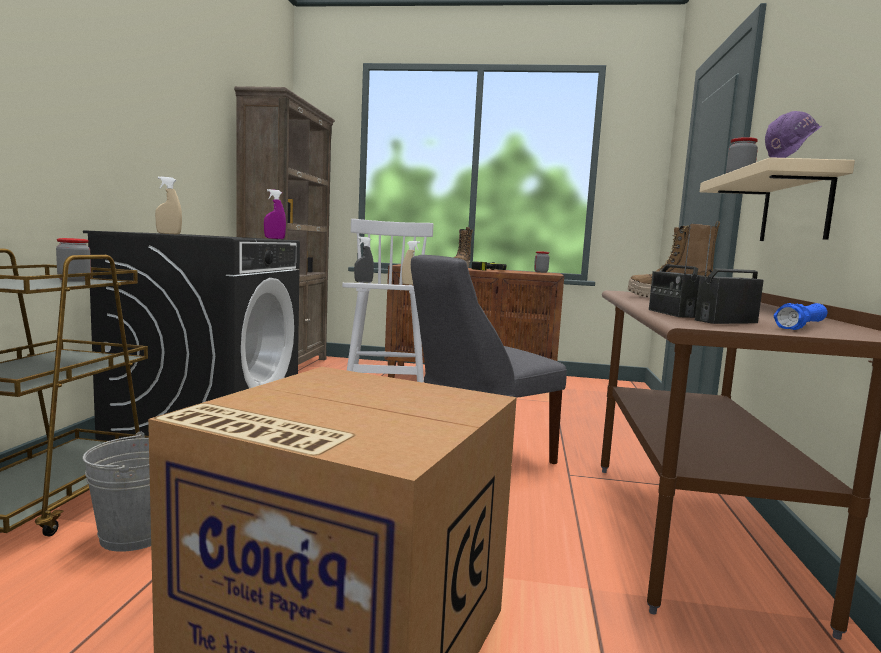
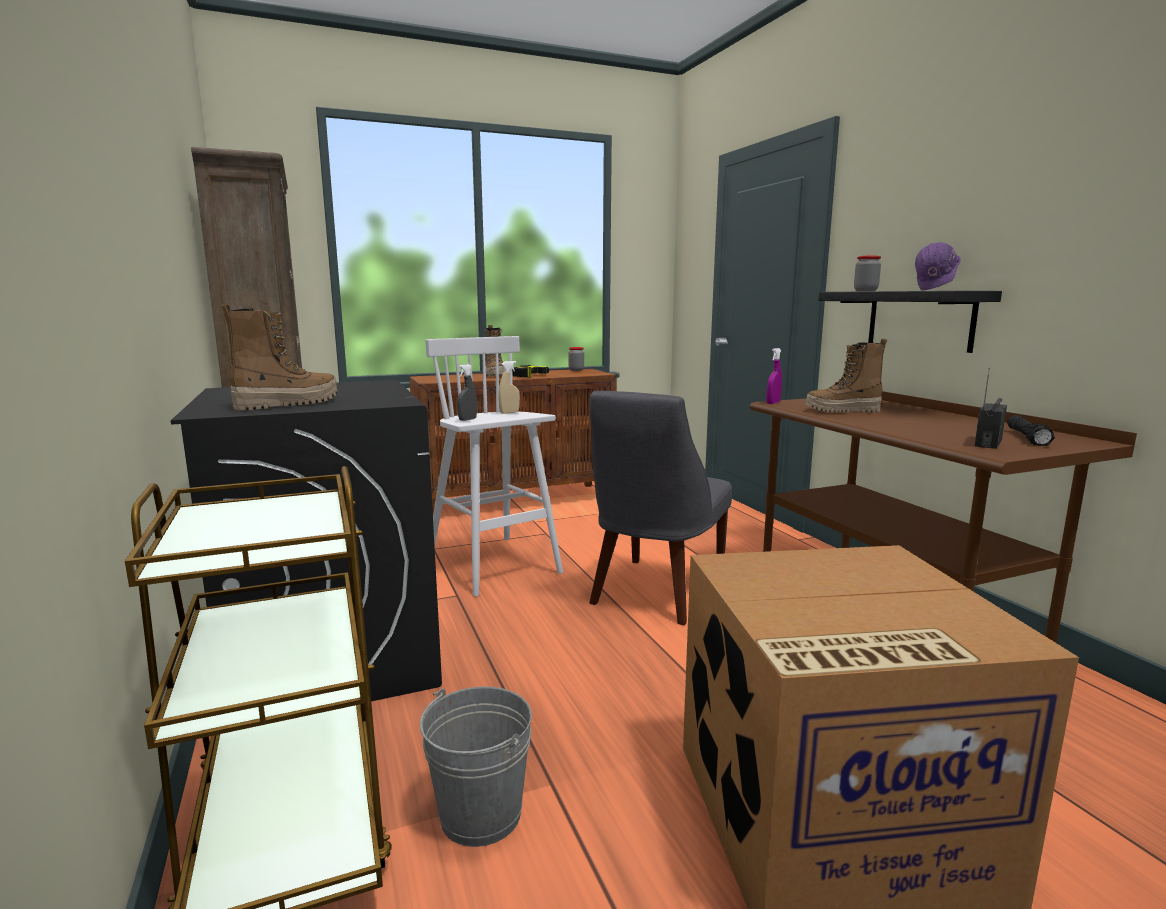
camera: 30 degrees left, 5 degrees up
(74, 280) = (273, 509): jar -> none
(169, 234) = (287, 404): beige spray bottle -> boot
(274, 238) = (373, 382): purple spray bottle -> purple spray bottle (773, 403)
(672, 313) = (931, 438): radio -> none
(795, 207) = (919, 320): beige shelf -> black shelf
(801, 326) = (1027, 438): blue flashlight -> black flashlight

